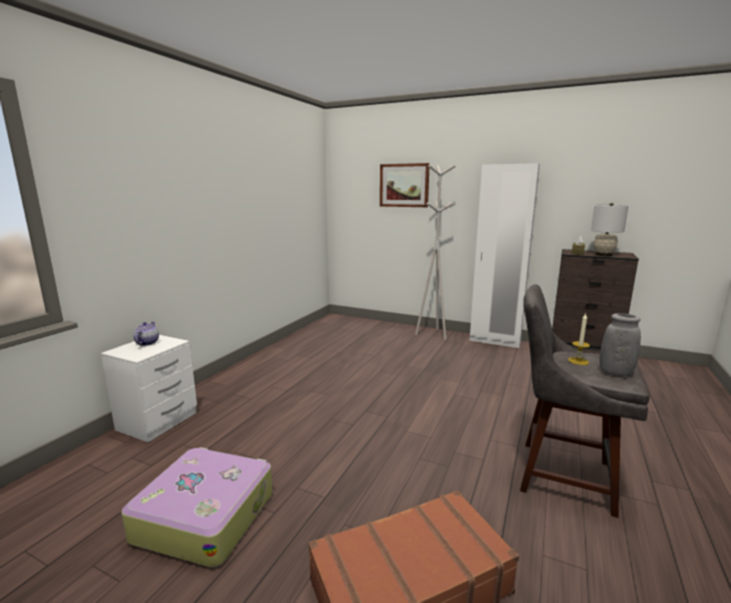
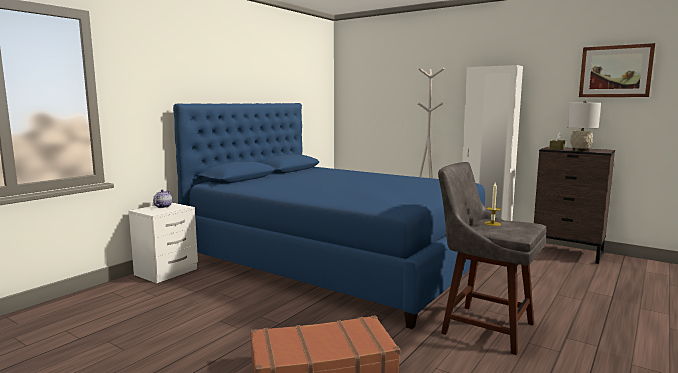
camera: 10 degrees right, 5 degrees down
(205, 515) = (188, 324): suitcase -> none
(357, 384) = (336, 259): none -> blue bed
(404, 185) = (402, 88): picture -> picture (615, 71)
(615, 372) = (515, 230): grey vase -> none

